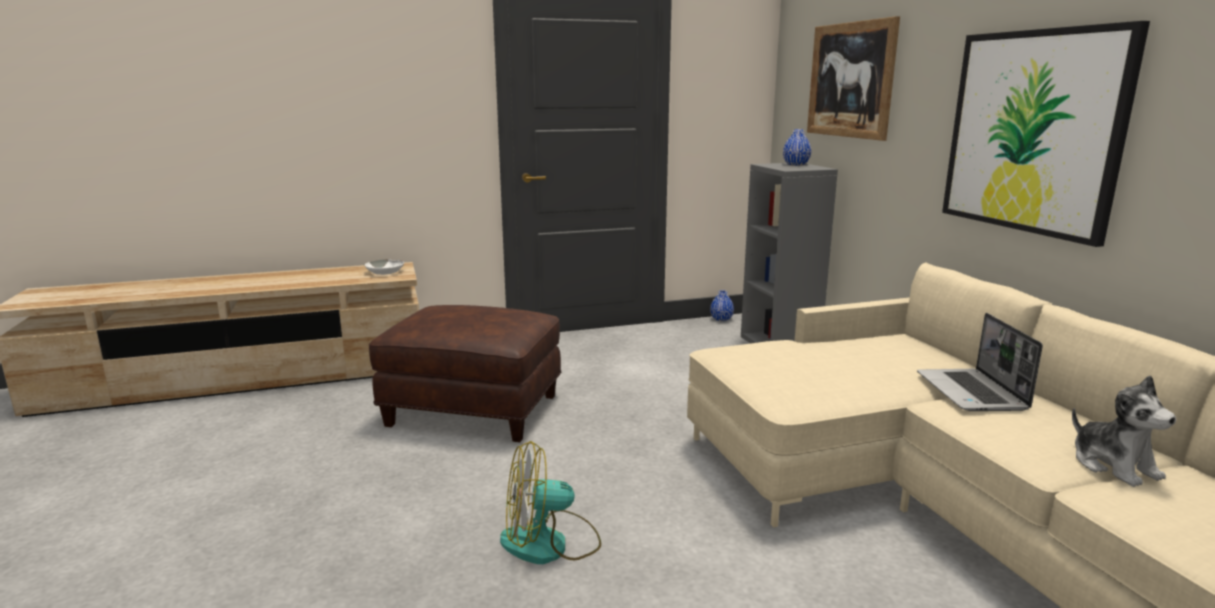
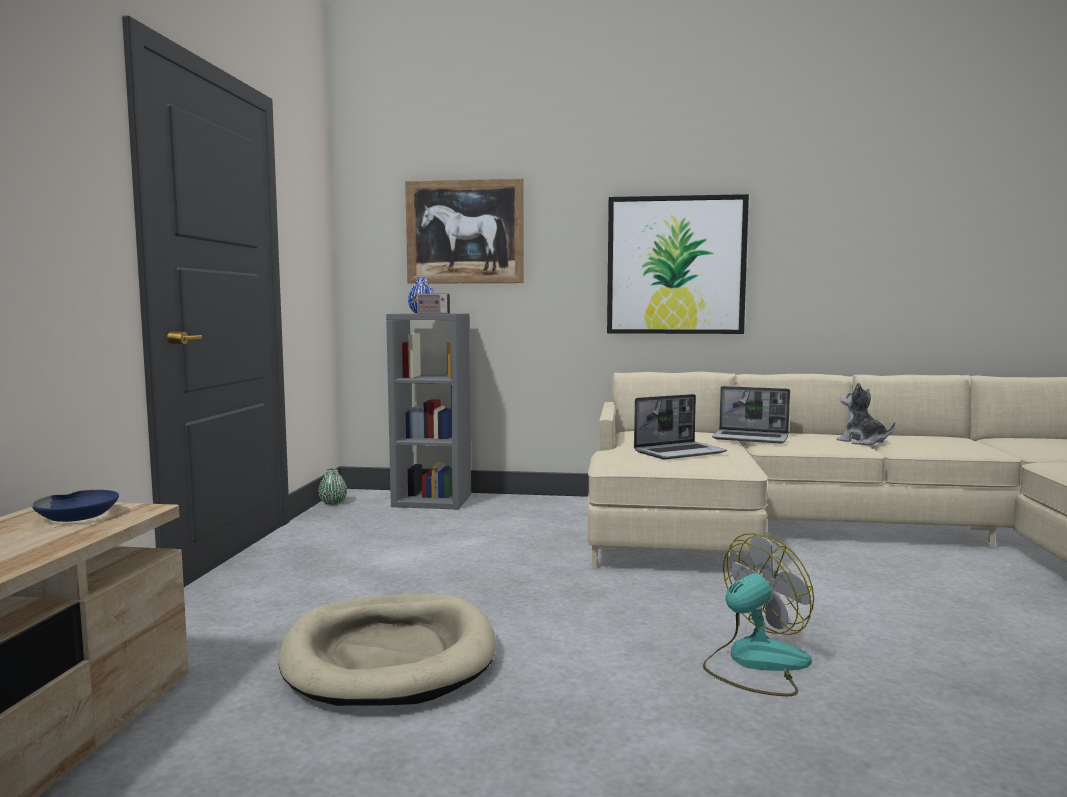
camera: 65 degrees left, 10 degrees down
(385, 272) = (79, 515): white bowl -> blue bowl
(475, 410) = (390, 656): brown ottoman -> beige dog bed
(550, 543) = (755, 663): fan -> fan turned 135 degrees counterclockwise
(721, 319) = (333, 503): blue vase -> green vase
(782, 167) = (431, 313): none -> radio
(810, 367) = (680, 452): none -> laptop
(1113, 466) = (862, 442): plush toy -> plush toy turned 135 degrees counterclockwise

